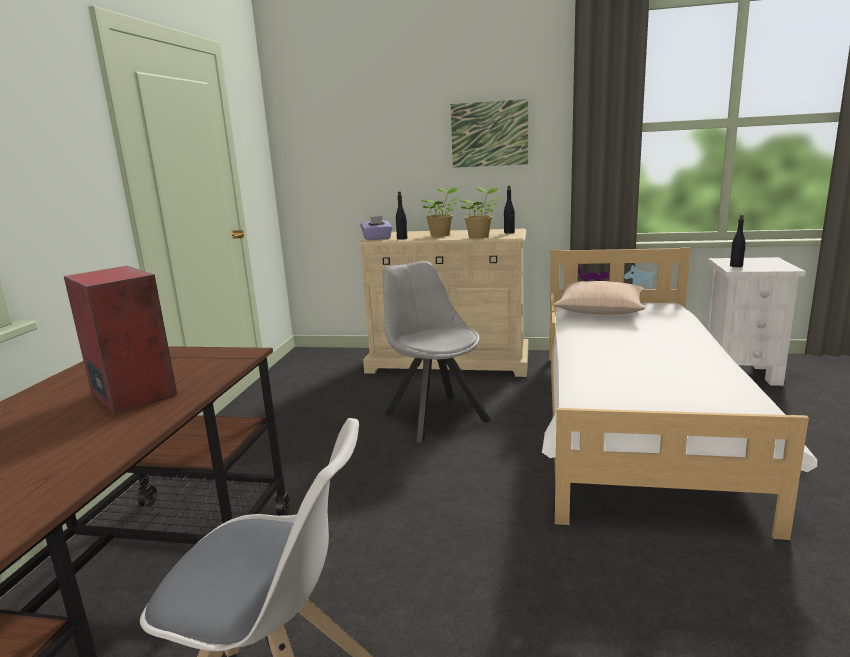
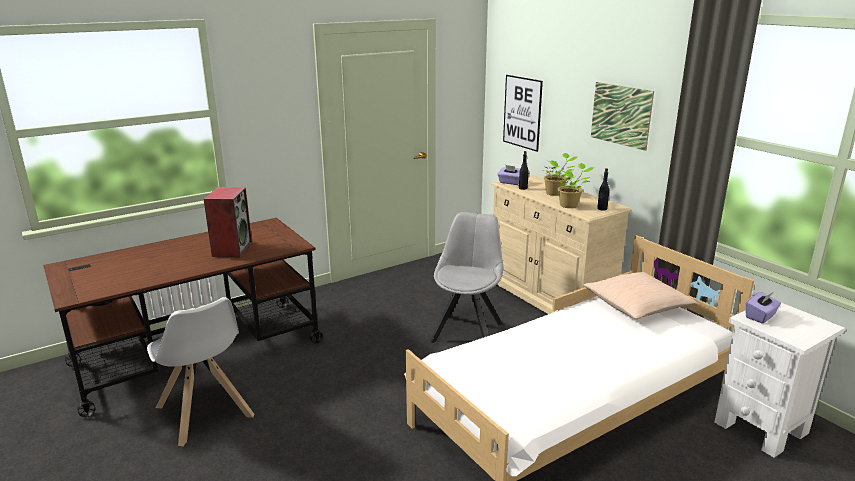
camera: 45 degrees right, 5 degrees up
(341, 164) = (522, 112): none -> picture
(736, 266) = (760, 316): black bottle -> purple tissue box

